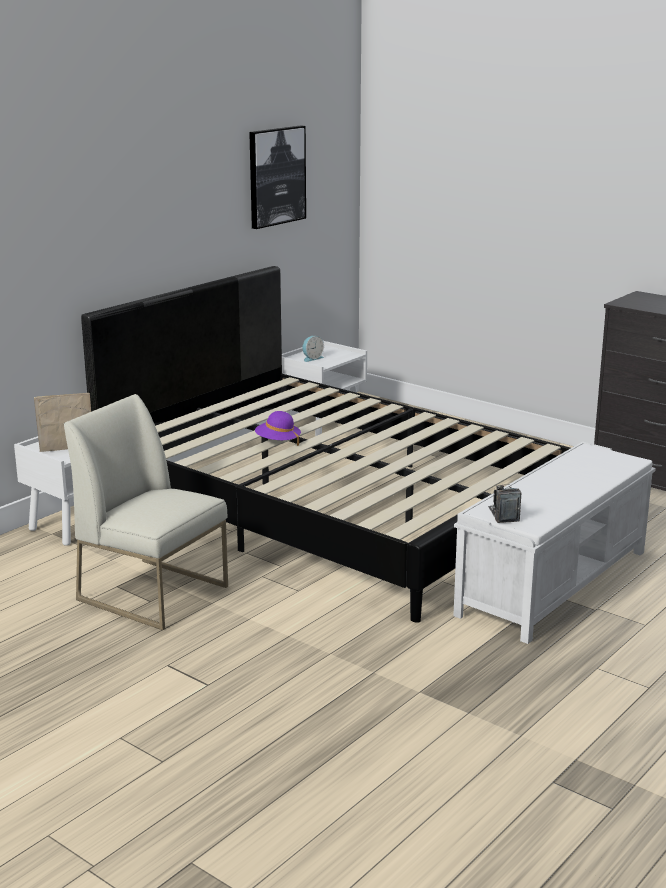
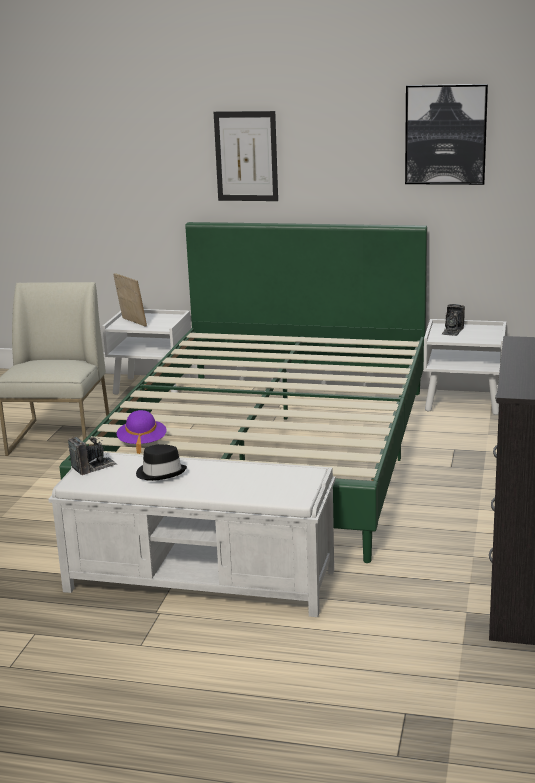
camera: 65 degrees right, 0 degrees up
(127, 226) = (246, 156): none -> picture
(278, 442) = (247, 374): purple hat -> purple hat (142, 443)
(312, 358) = (452, 331): alarm clock -> camera
(333, 508) = (271, 454): black bed -> green bed
(542, 493) = (161, 472): none -> black hat

